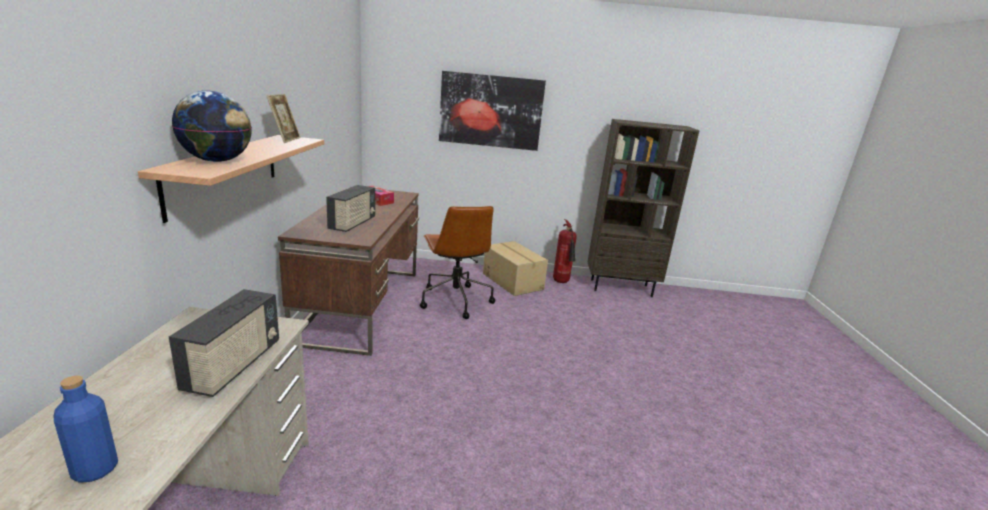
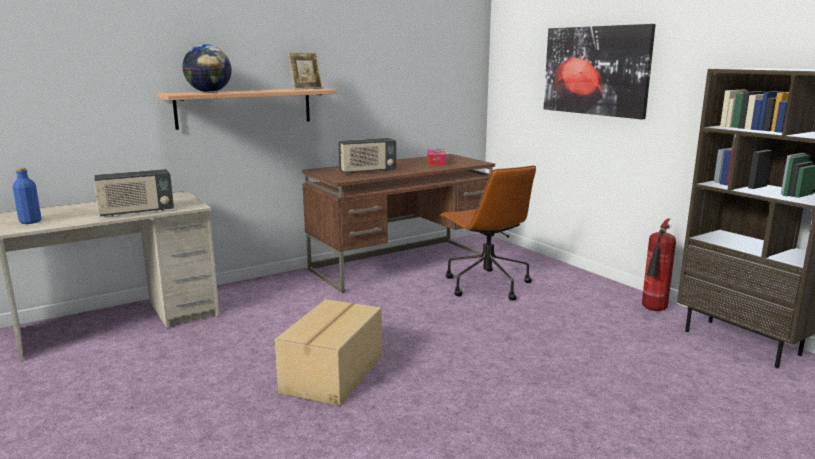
camera: 55 degrees right, 5 degrees down
(454, 300) = (486, 285): brown office chair -> brown office chair turned 60 degrees counterclockwise
(513, 281) = (587, 291): cardboard box -> cardboard box (334, 374)

